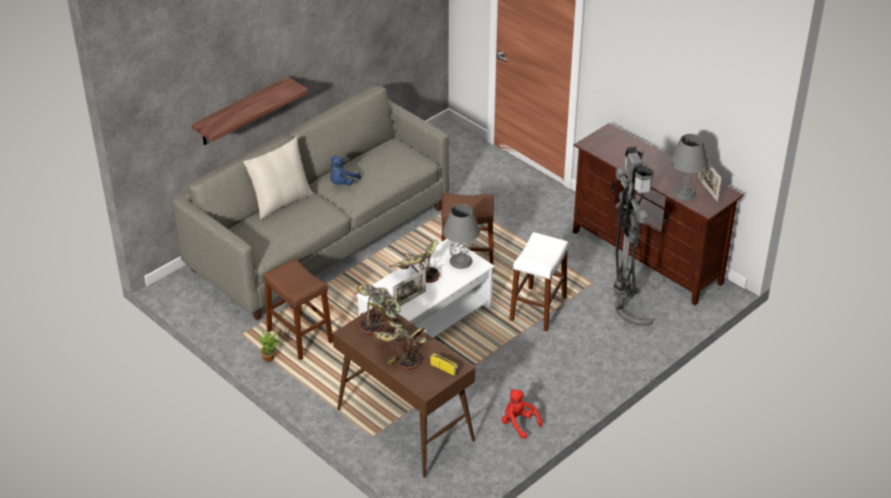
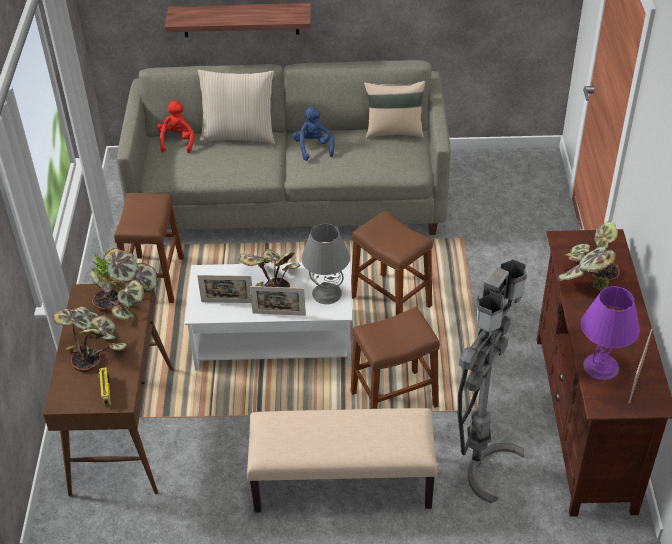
camera: 45 degrees right, 5 degrees up
(342, 183) = (313, 147): blue plush toy -> blue plush toy turned 90 degrees clockwise
(379, 147) = (394, 131): none -> beige pillow
(449, 288) = (279, 314): none -> picture frame
(518, 423) = (218, 509): red plush toy -> red plush toy (177, 141)
(538, 309) = (394, 399): white stool -> brown stool
(567, 367) = (341, 484): none -> beige bench
(623, 156) = (586, 277): none -> potted plant
(685, 193) = (601, 366): grey table lamp -> purple table lamp

